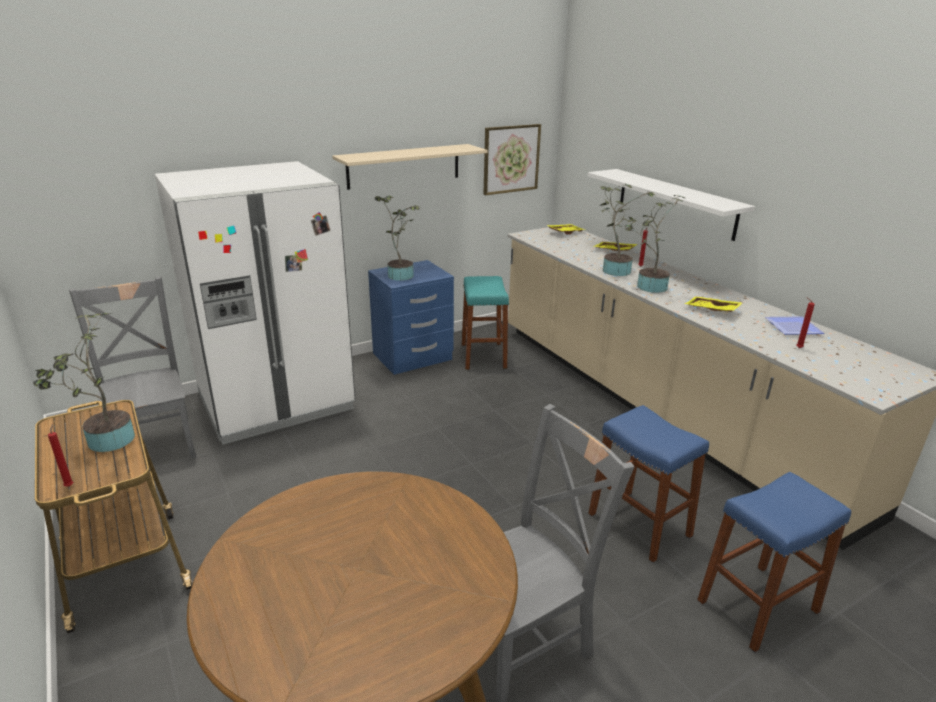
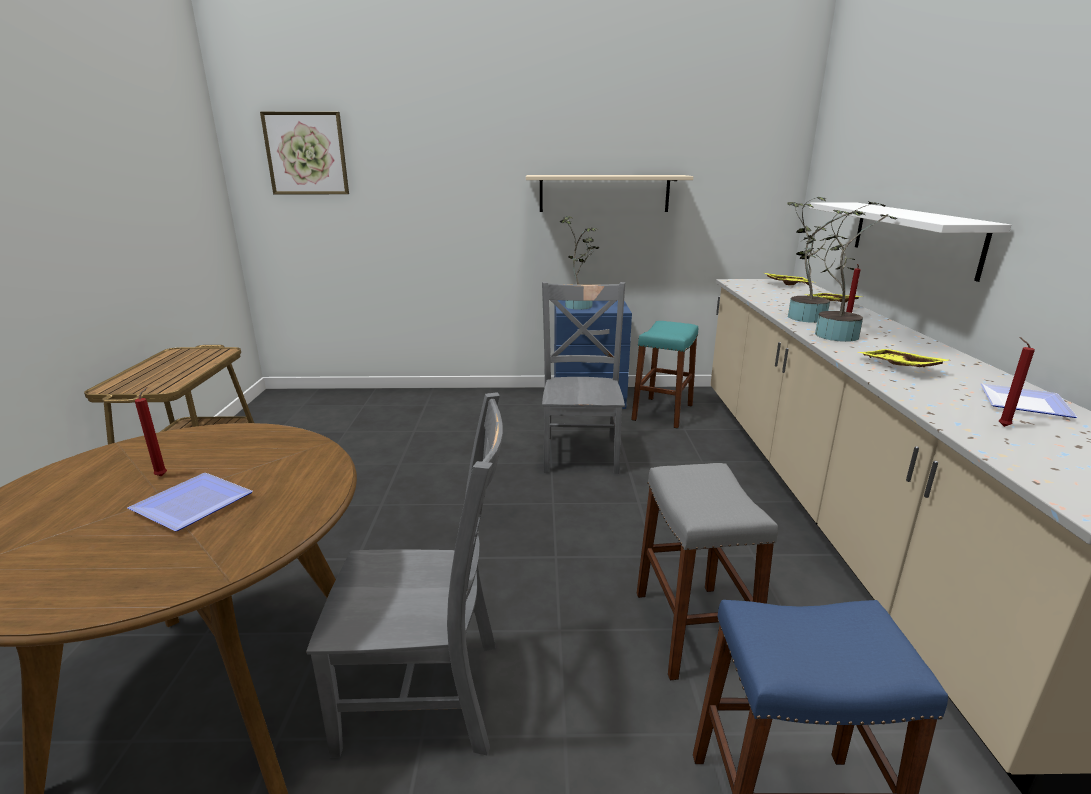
camera: 30 degrees right, 5 degrees down
(70, 485) = (118, 388): red candle -> red candle (163, 475)
(106, 442) = (181, 368): potted plant -> none
(154, 443) = (315, 415): grey chair -> grey chair (581, 452)
(276, 402) = (432, 408): white fridge -> none
(394, 565) = (192, 507): none -> plate
(511, 159) = (739, 197): picture -> picture (306, 154)
(639, 524) = (692, 629): blue stool -> grey stool

